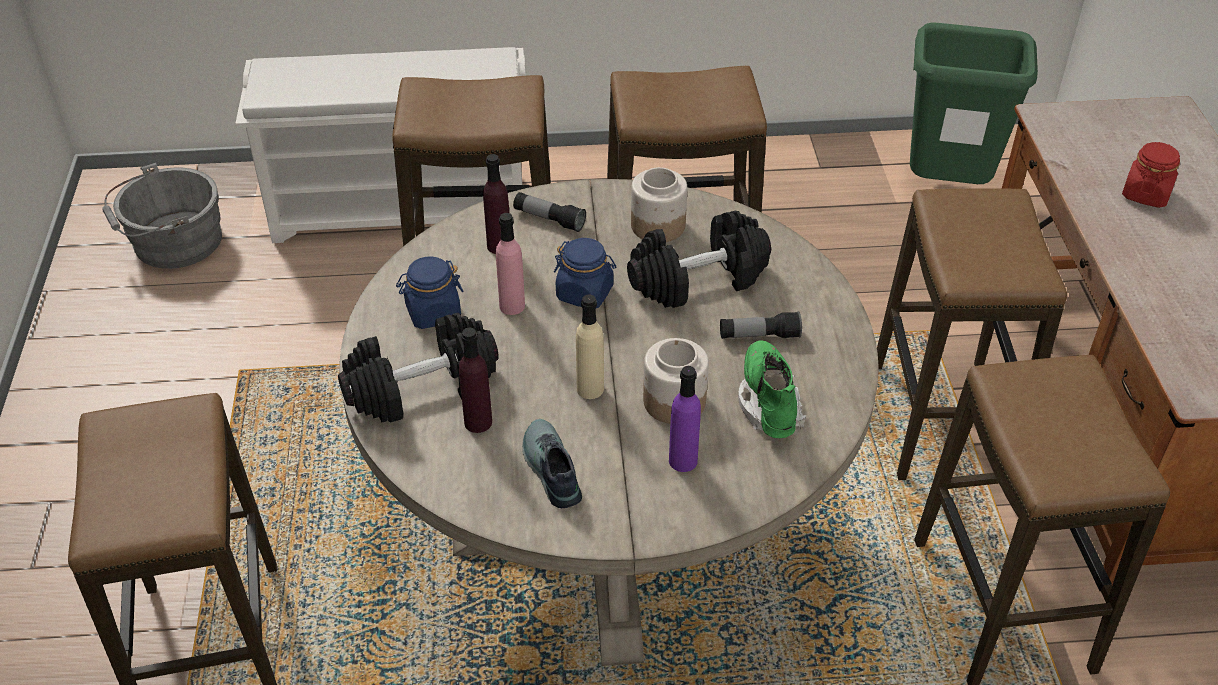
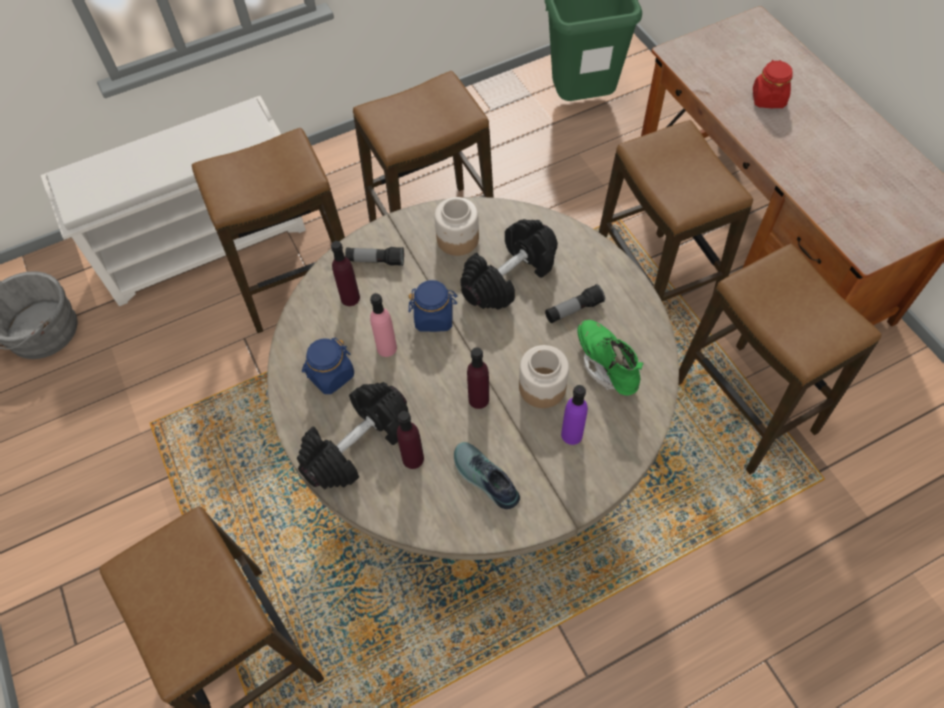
camera: 20 degrees left, 15 degrees up
(590, 389) = (478, 399): beige bottle -> purple bottle

